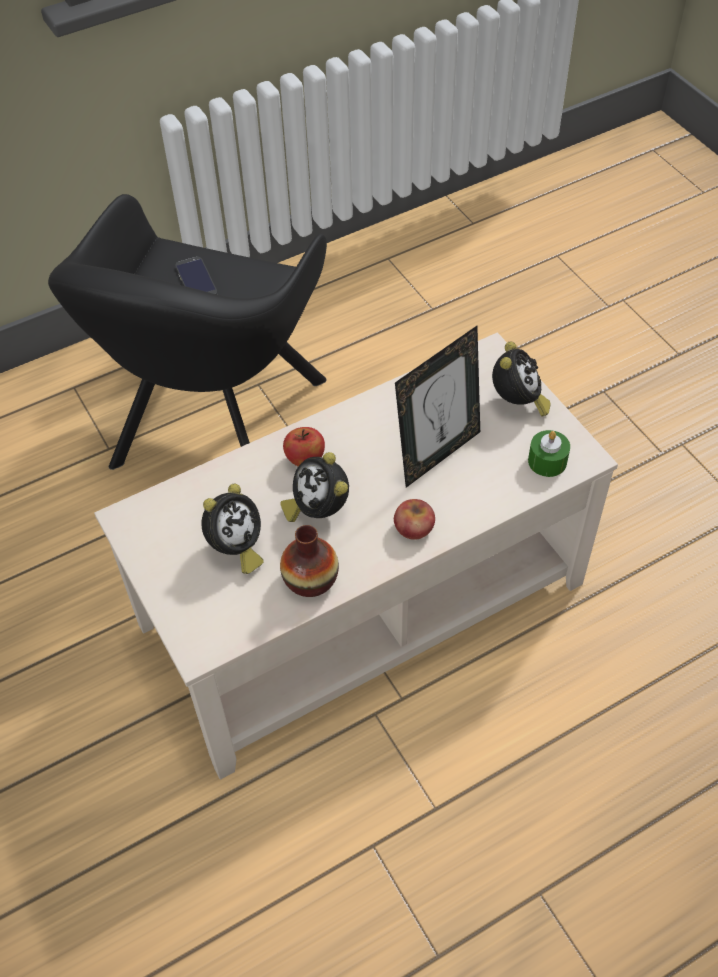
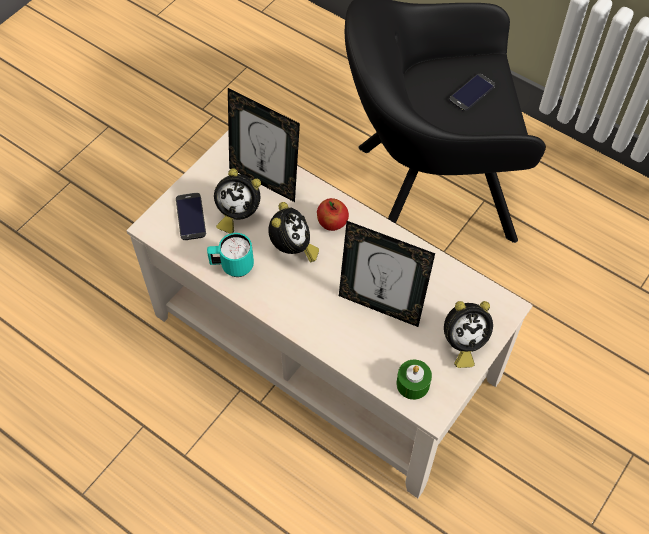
camera: 65 degrees right, 5 degrees up
(202, 504) = (265, 180): none -> picture frame
(209, 600) = (191, 216): none -> phone
(310, 579) = (232, 267): vase -> turquoise mug
(318, 509) = (292, 249): alarm clock -> alarm clock turned 150 degrees clockwise
(414, 527) = (305, 314): apple -> none

